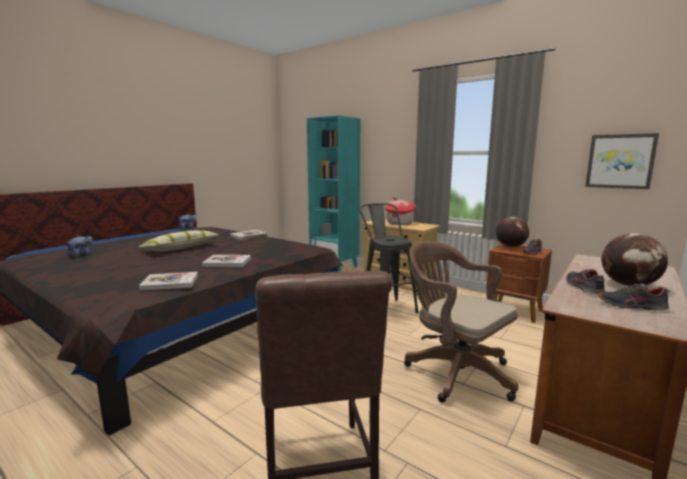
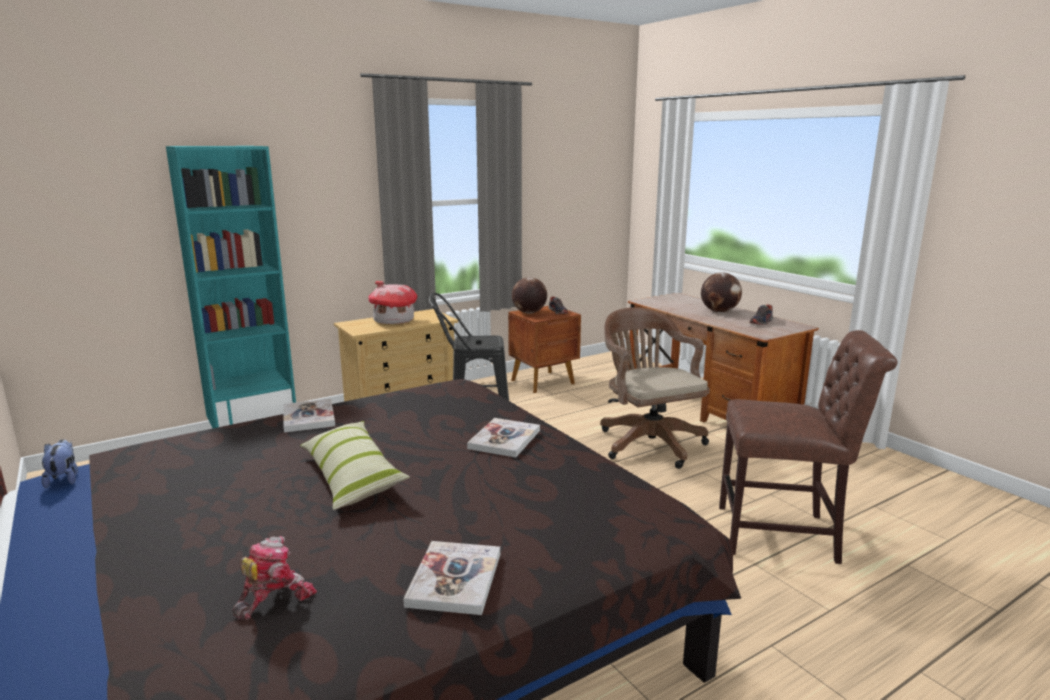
camera: 70 degrees left, 5 degrees up
(82, 255) = (274, 598): plush toy -> toy robot
(170, 283) = (594, 478): book -> book (455, 579)
(454, 371) = (648, 442): brown office chair -> brown office chair turned 90 degrees clockwise
(583, 288) = (722, 321): shoe -> none
(620, 161) = (580, 205): picture -> none

